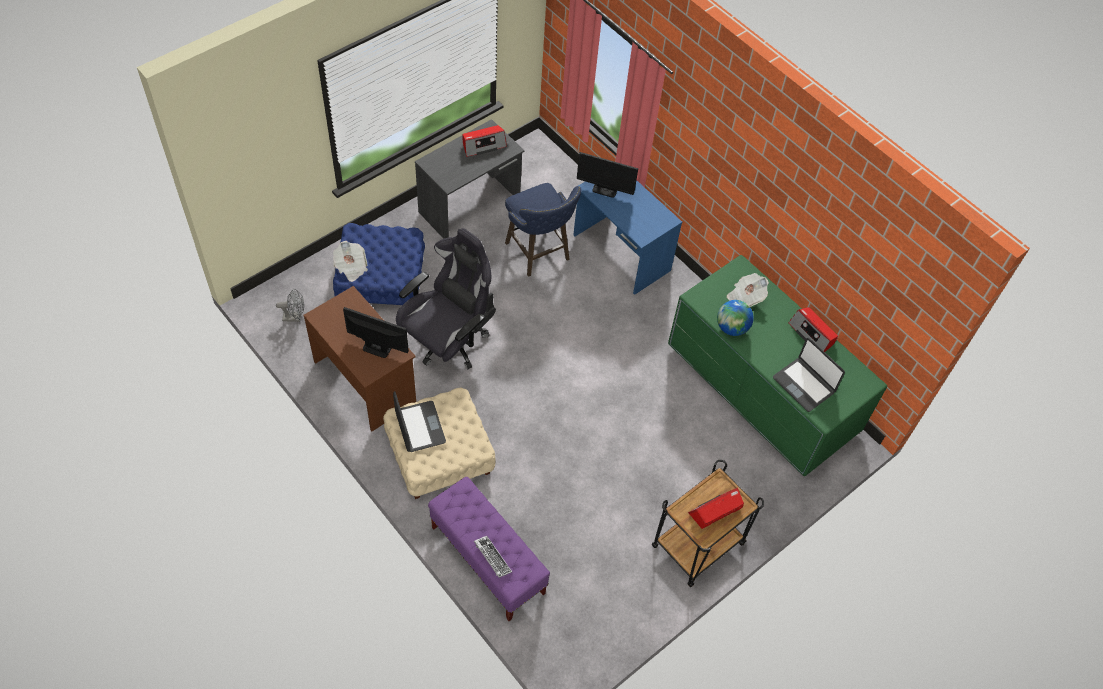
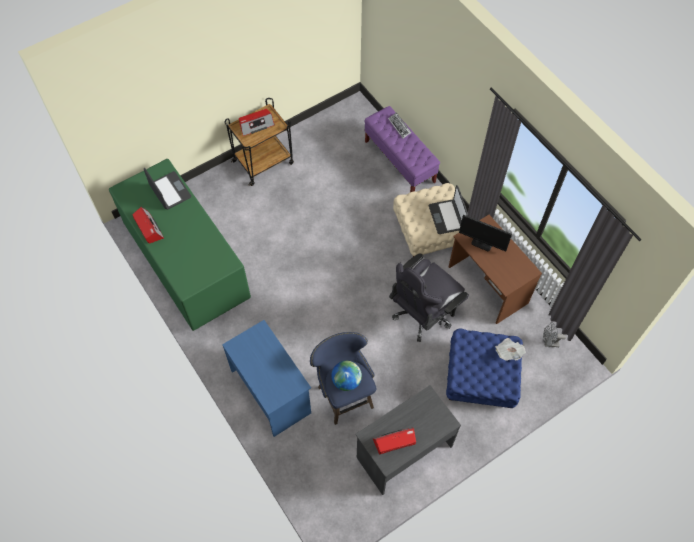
camera: 170 degrees left, 5 degrees up
(605, 189) = (284, 382): monitor -> none
(731, 328) = (209, 236): globe -> globe (346, 381)
(745, 297) = (190, 261): newspaper -> none

